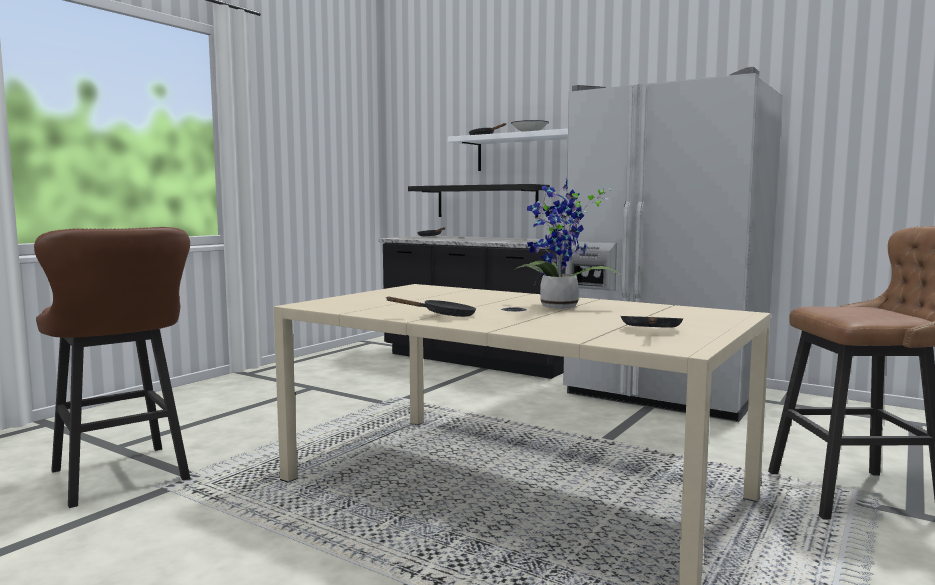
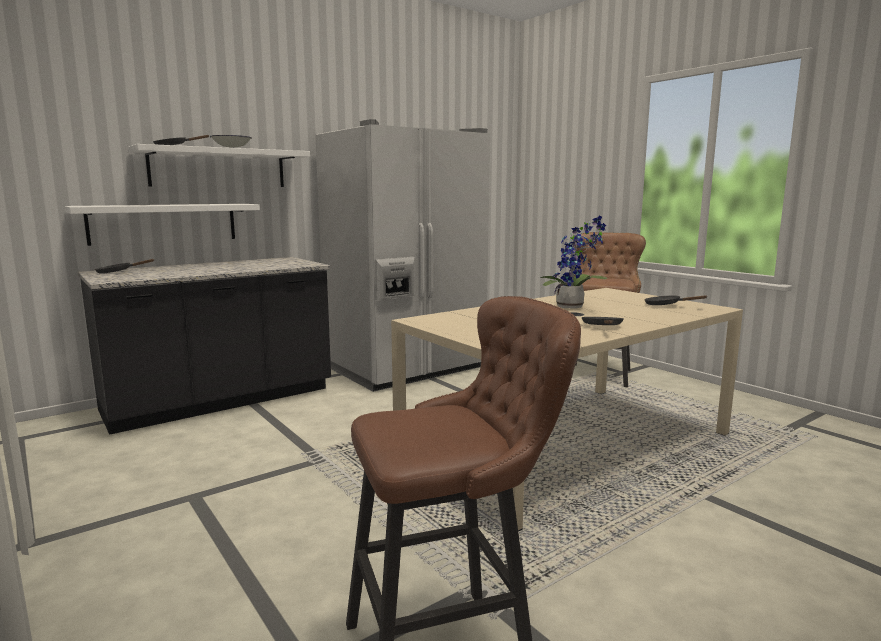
camera: 70 degrees left, 5 degrees up
(486, 201) = (164, 223): black shelf -> white shelf

